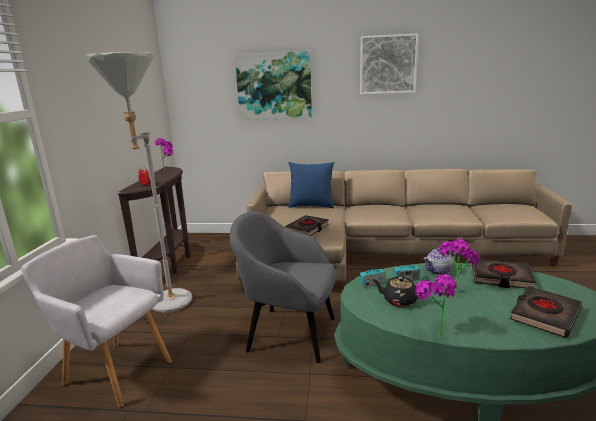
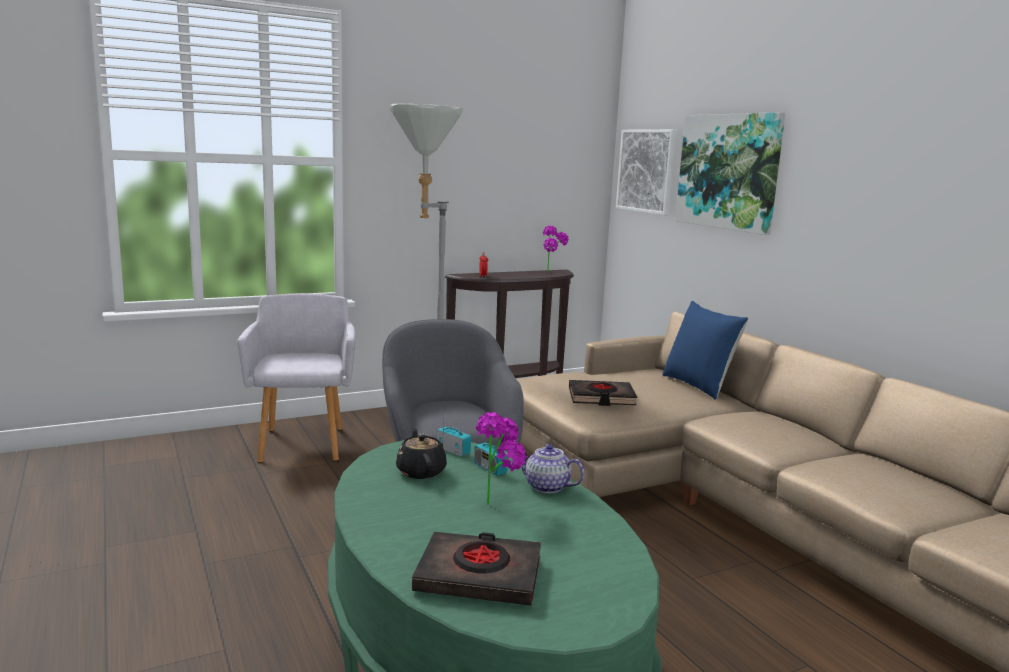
camera: 55 degrees right, 5 degrees down
(388, 64) = (913, 145): picture -> picture (647, 171)
(433, 331) = (359, 499): potted plant -> none
(501, 277) = (584, 536): black book -> none

